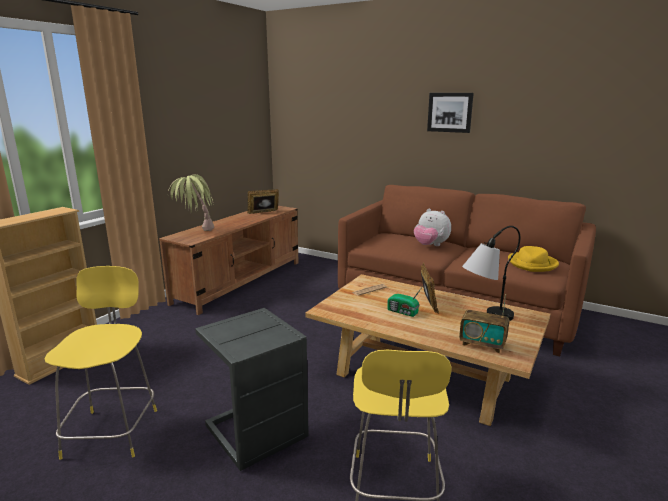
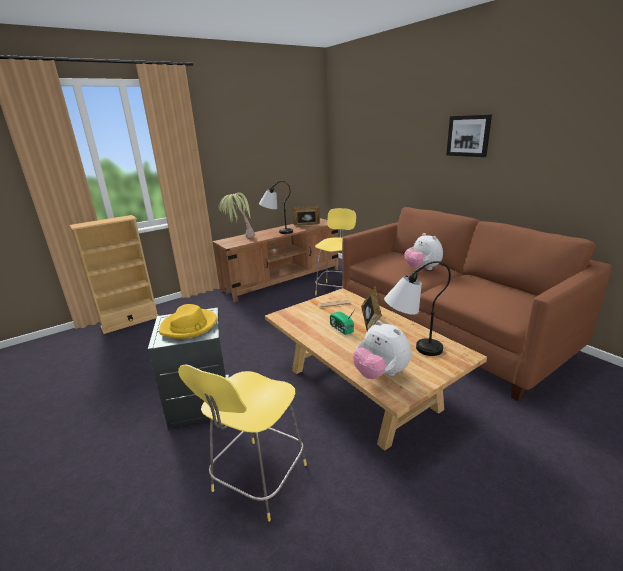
camera: 25 degrees right, 5 degrees up
(113, 430) = (122, 376): yellow stool -> yellow stool (337, 289)
(234, 222) = (276, 232): none -> table lamp
(482, 344) = (380, 374): radio -> plush toy
(532, 264) = (510, 300): yellow hat -> yellow hat (189, 326)

